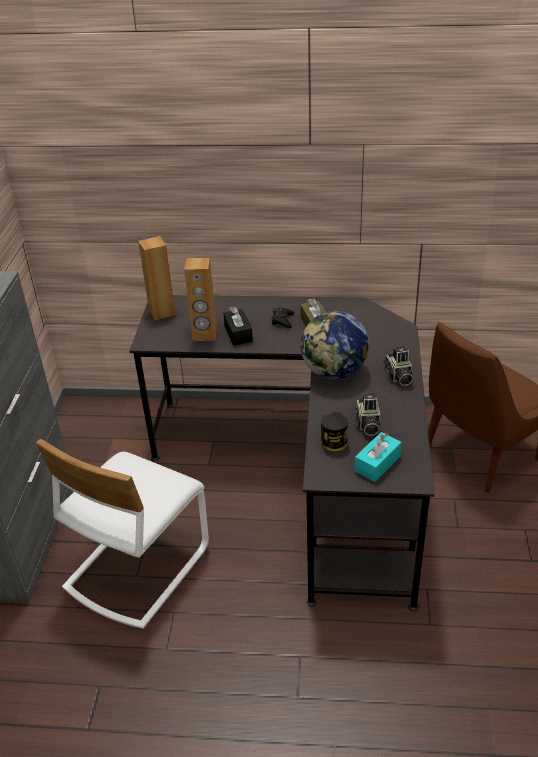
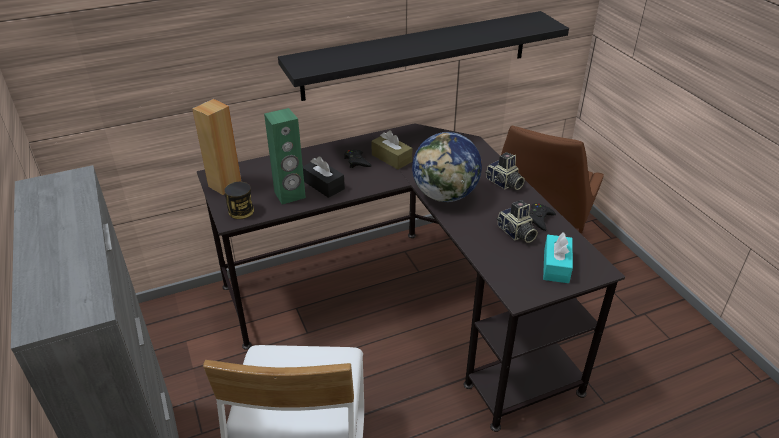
camera: 30 degrees left, 0 degrees up
(205, 335) = (290, 195): brown speaker -> green speaker
(334, 442) = (502, 259): can -> can (241, 211)
(372, 231) = (417, 55): none -> black shelf
(401, 418) = (539, 219): none -> black game controller

